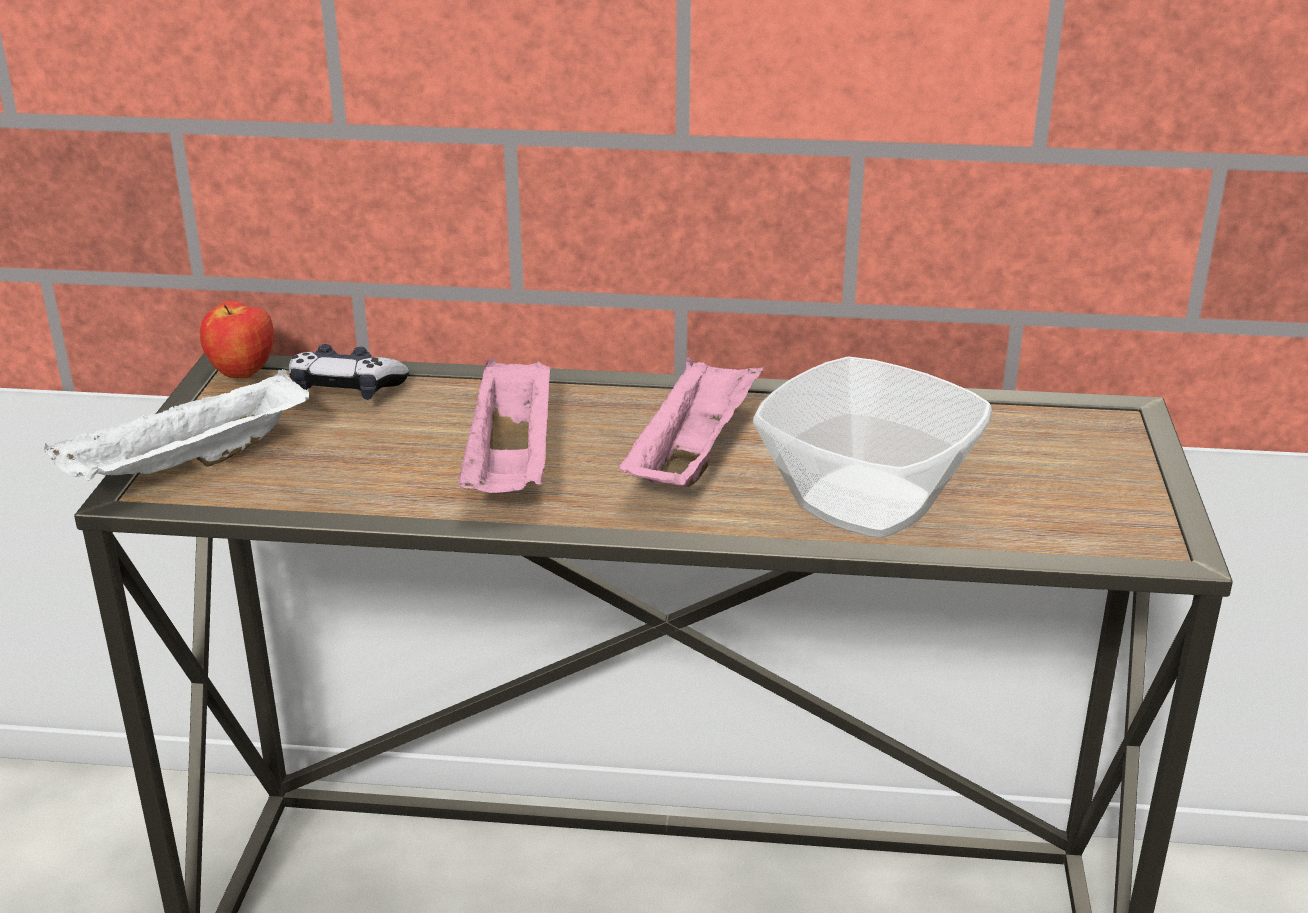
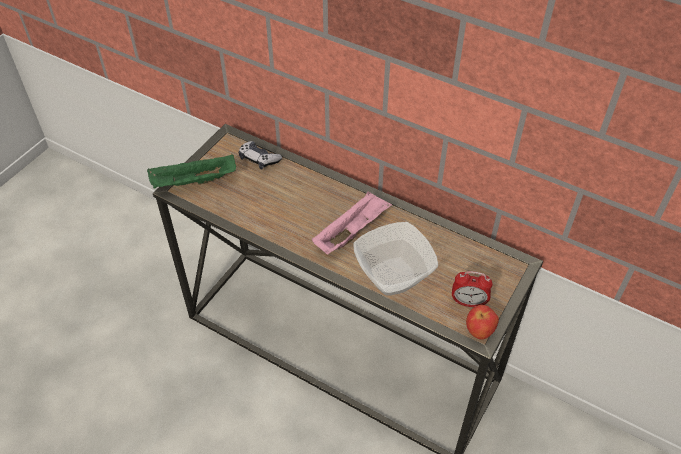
camera: 25 degrees right, 20 degrees up
(188, 467) = (193, 182): white tray -> green tray
(243, 375) = (230, 140): apple -> apple (479, 332)
(512, 465) = (291, 215): pink tray -> none
(1081, 502) = (468, 302): none -> alarm clock

